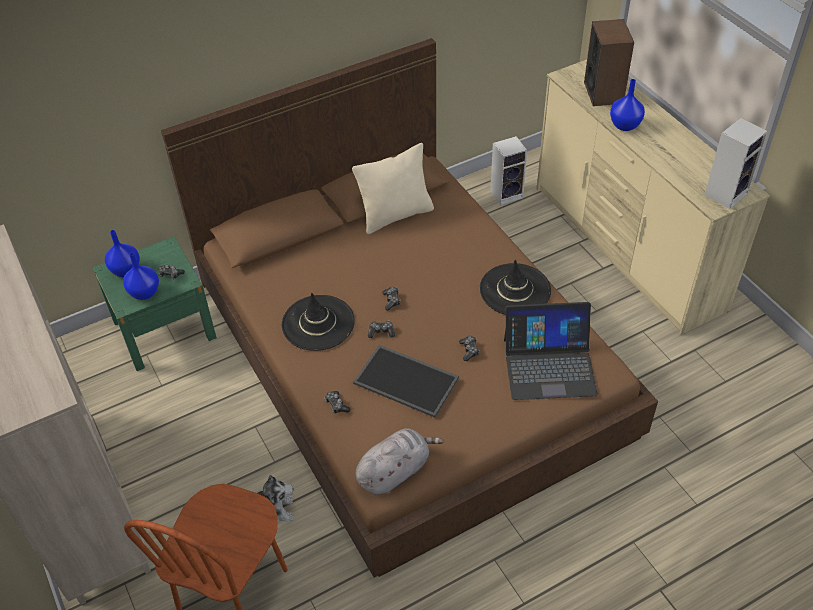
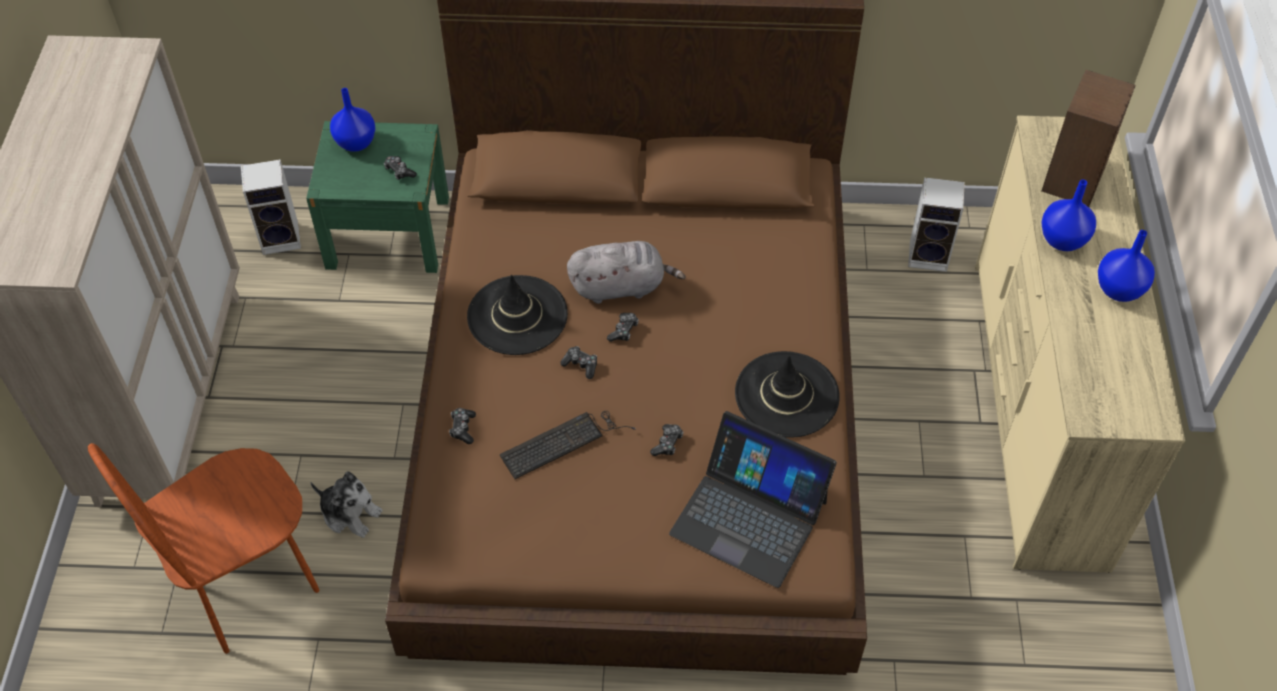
camera: 30 degrees right, 5 degrees up
(145, 292) = (357, 180): blue vase -> blue vase (1119, 289)
(395, 471) = (467, 545): grey plush toy -> grey plush toy (621, 286)
(396, 215) = (716, 220): beige pillow -> none
(407, 380) = (564, 442): tray -> keyboard
(726, 193) = (1122, 406): speaker -> speaker (282, 237)

